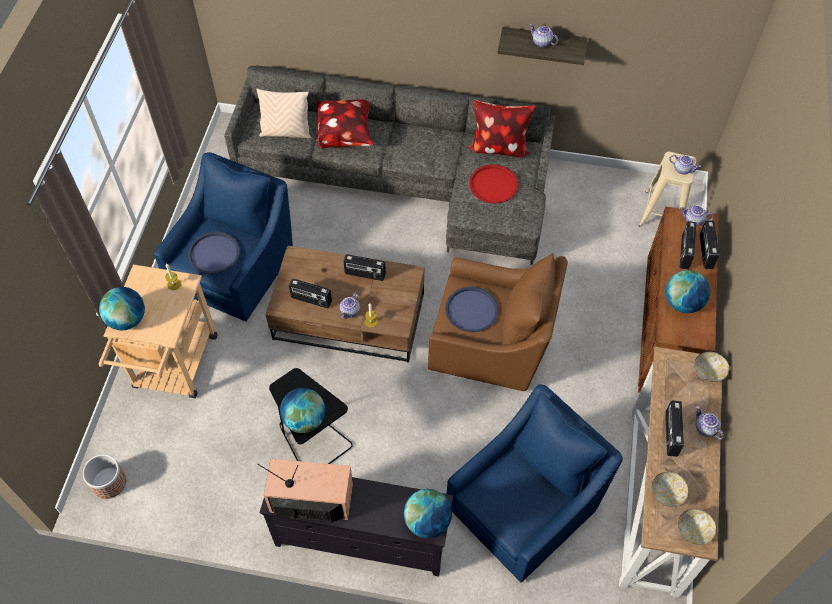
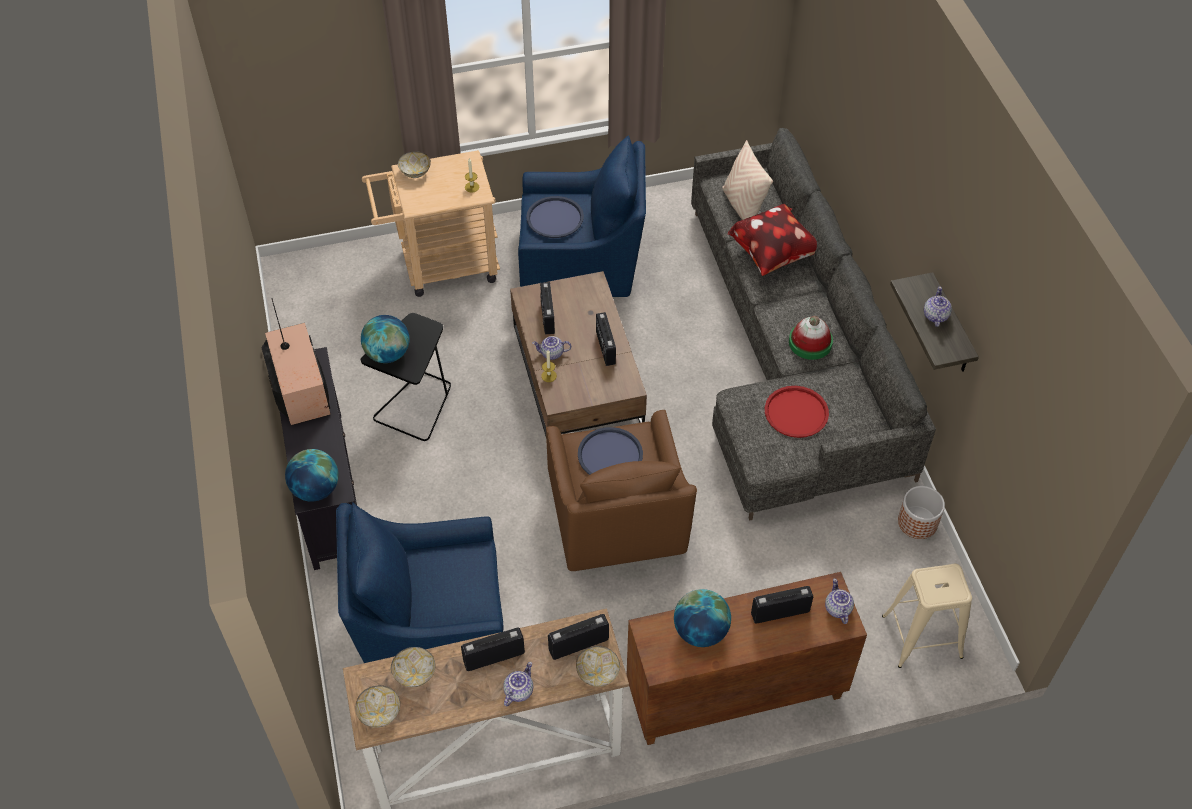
camera: 65 degrees right, 5 degrees down
(109, 482) = (301, 275): planter -> planter (918, 522)
(127, 319) = (415, 173): globe -> bowl
(438, 150) = (810, 342): none -> hat
(498, 147) = (857, 398): pillow -> none
(526, 505) = (429, 622): blue armchair -> blue armchair turned 150 degrees clockwise
(682, 169) = (940, 590): teapot -> none
(705, 252) = (794, 635): radio -> radio (578, 644)

